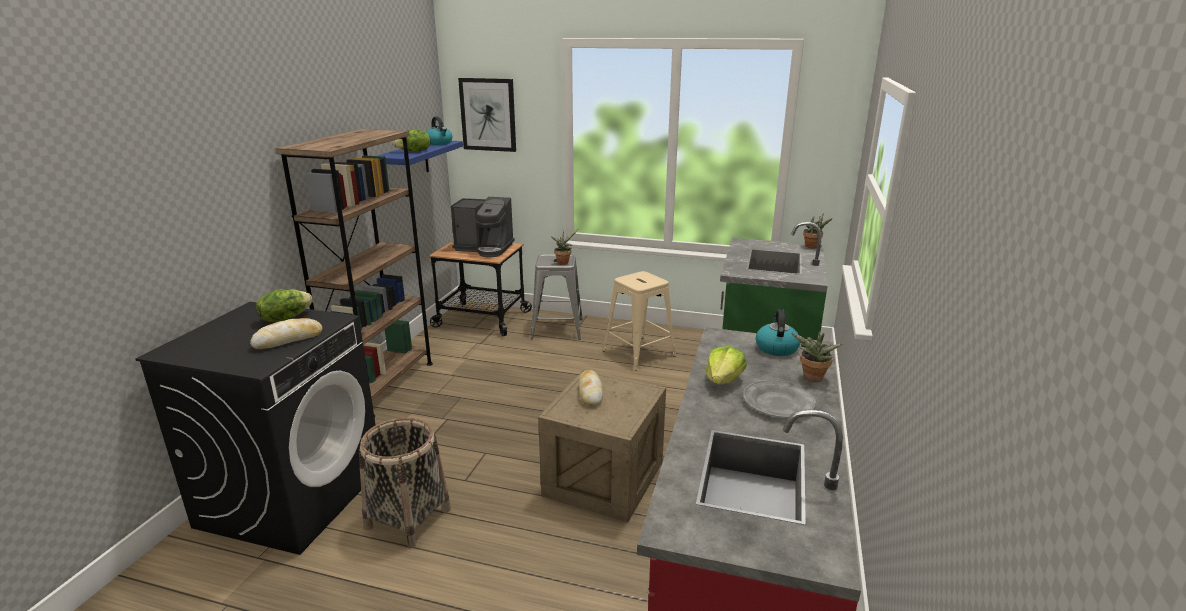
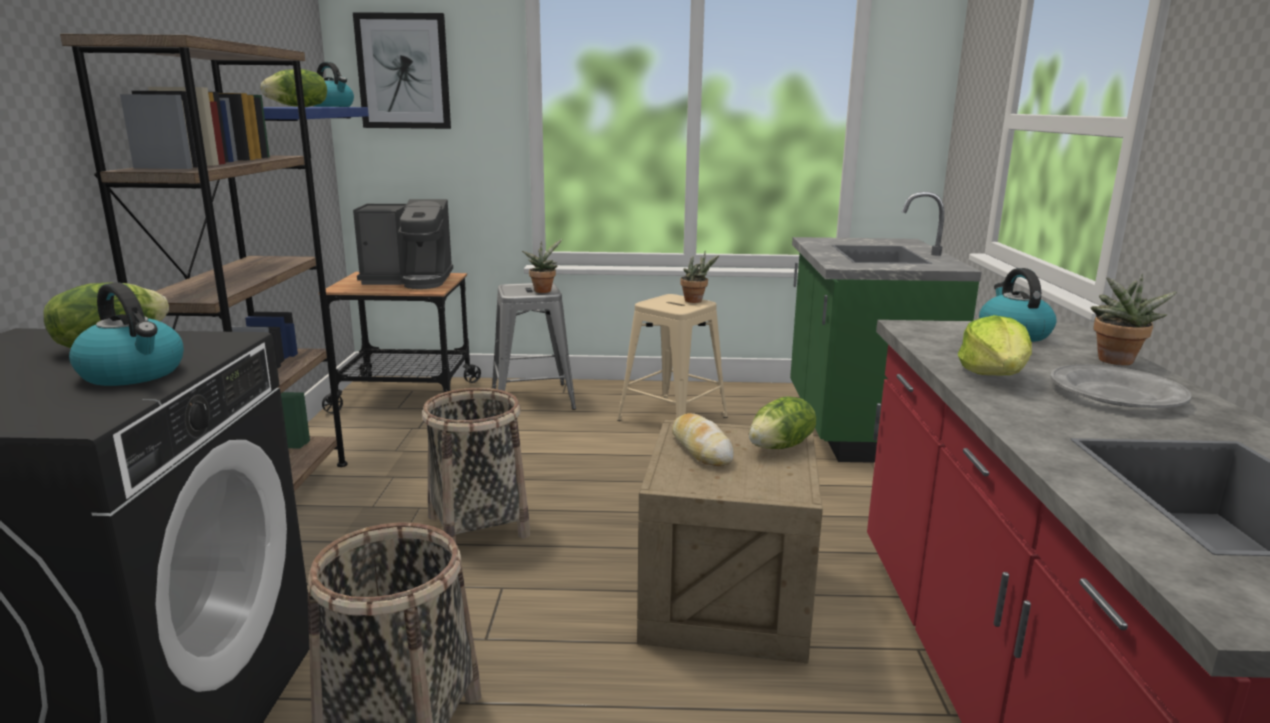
camera: 15 degrees left, 5 degrees down
(288, 340) = (134, 373): bread -> kettle
(488, 414) = (479, 526): none -> basket
(638, 396) = (781, 446): none -> lettuce
(813, 247) = (908, 240): potted plant -> potted plant (696, 301)

